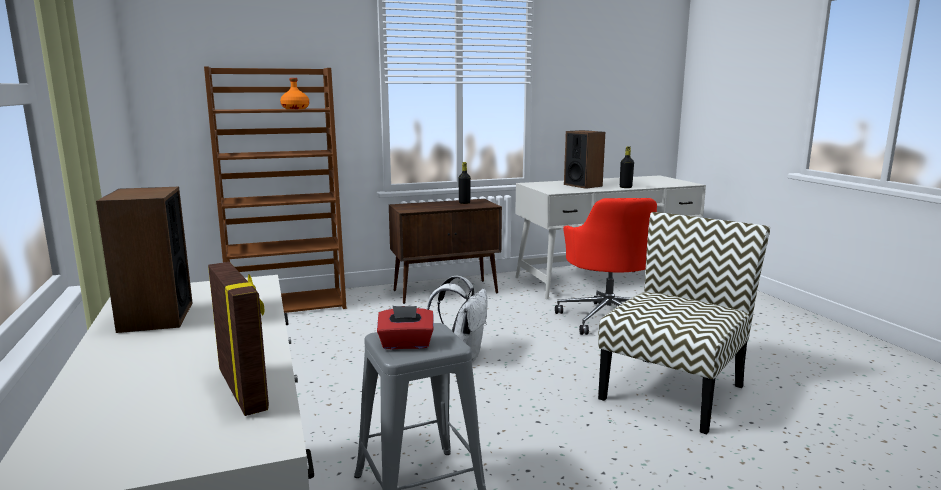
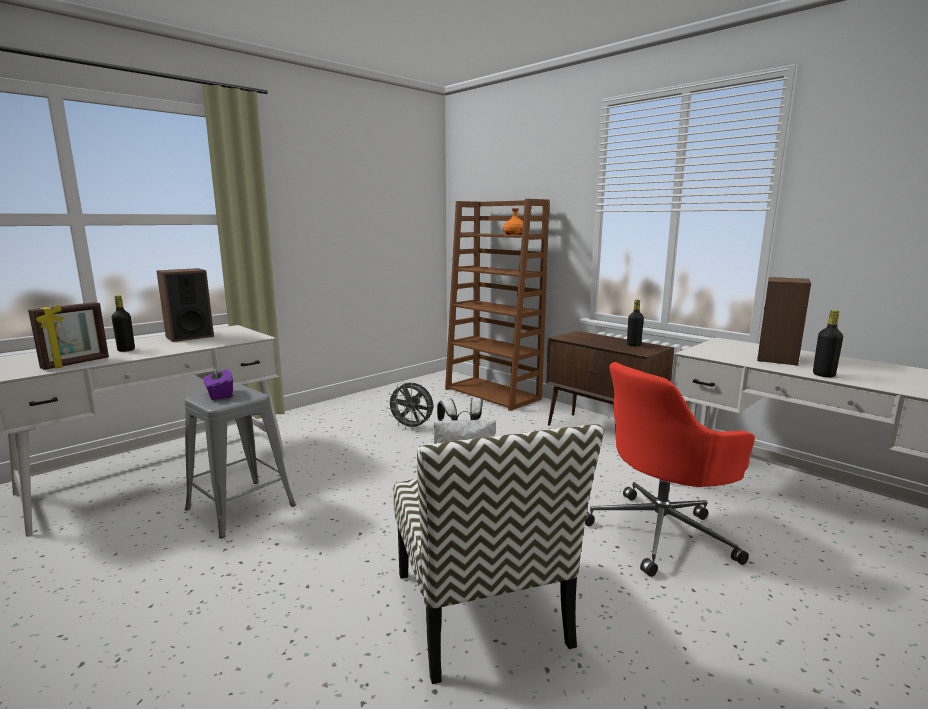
camera: 65 degrees right, 0 degrees up
(188, 357) = (126, 350): none -> black bottle
(319, 358) = (412, 427): none -> grey fan
(406, 344) = (219, 395): red tissue box -> purple tissue box
(672, 391) = (481, 610): chair -> chair turned 60 degrees clockwise

